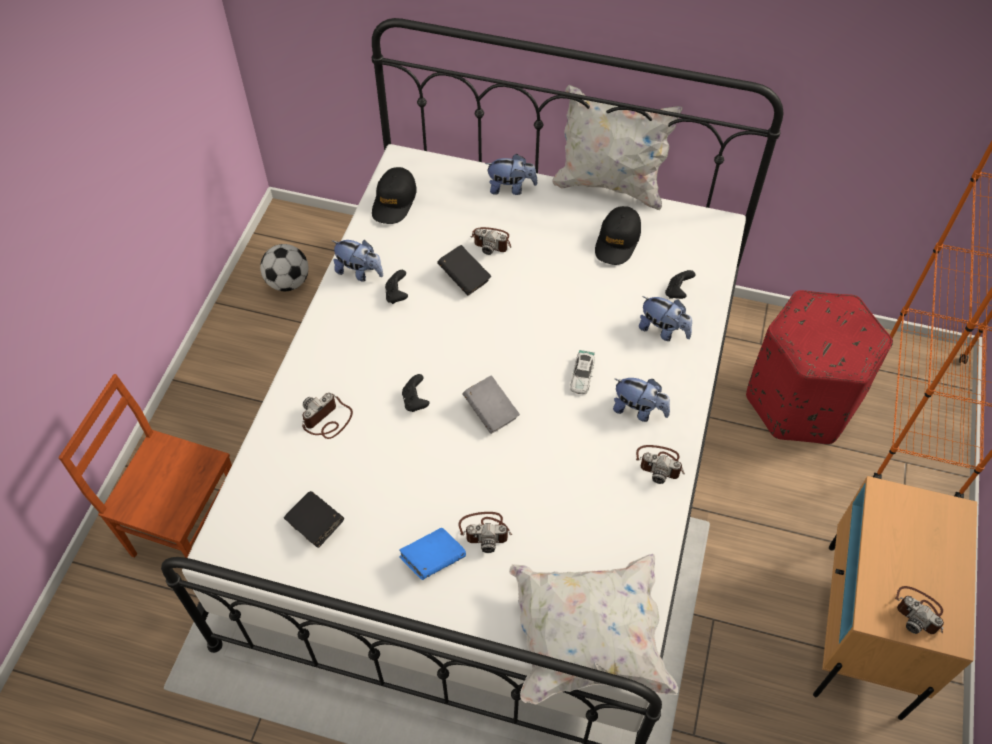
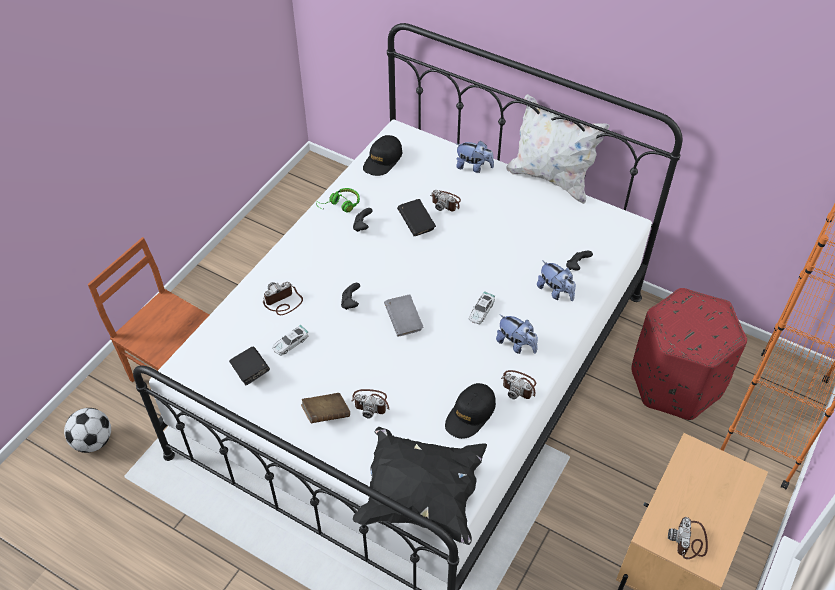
camera: 15 degrees right, 5 degrees down
(288, 282) = (302, 213): football -> football (93, 441)
(355, 474) = (290, 343): none -> toy car
(359, 272) = (340, 205): plush toy -> green headphones
(433, 560) = (326, 414): blue book -> brown book
(588, 639) = (421, 495): white pillow -> black pillow
(617, 241) = (542, 220): black cap -> black cap (470, 414)
(919, 612) = (689, 541): camera -> camera turned 45 degrees clockwise

